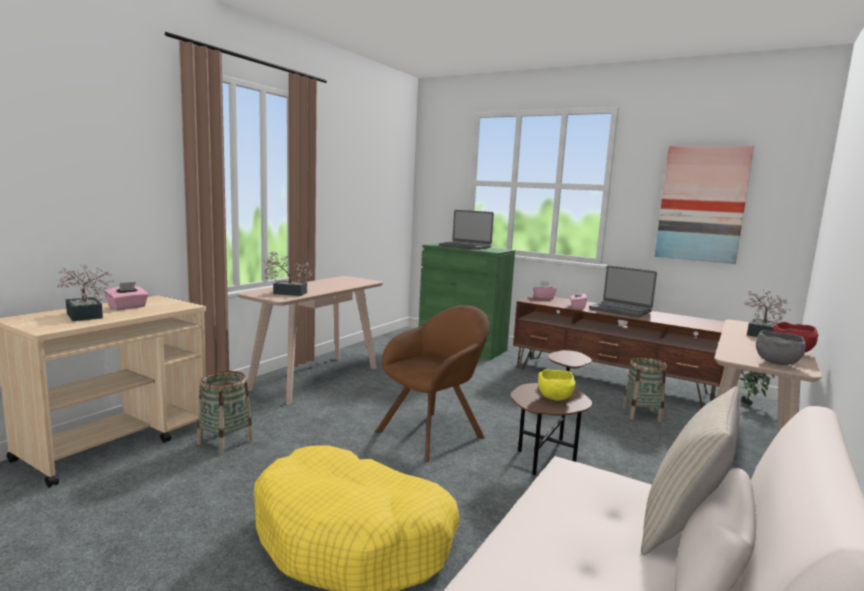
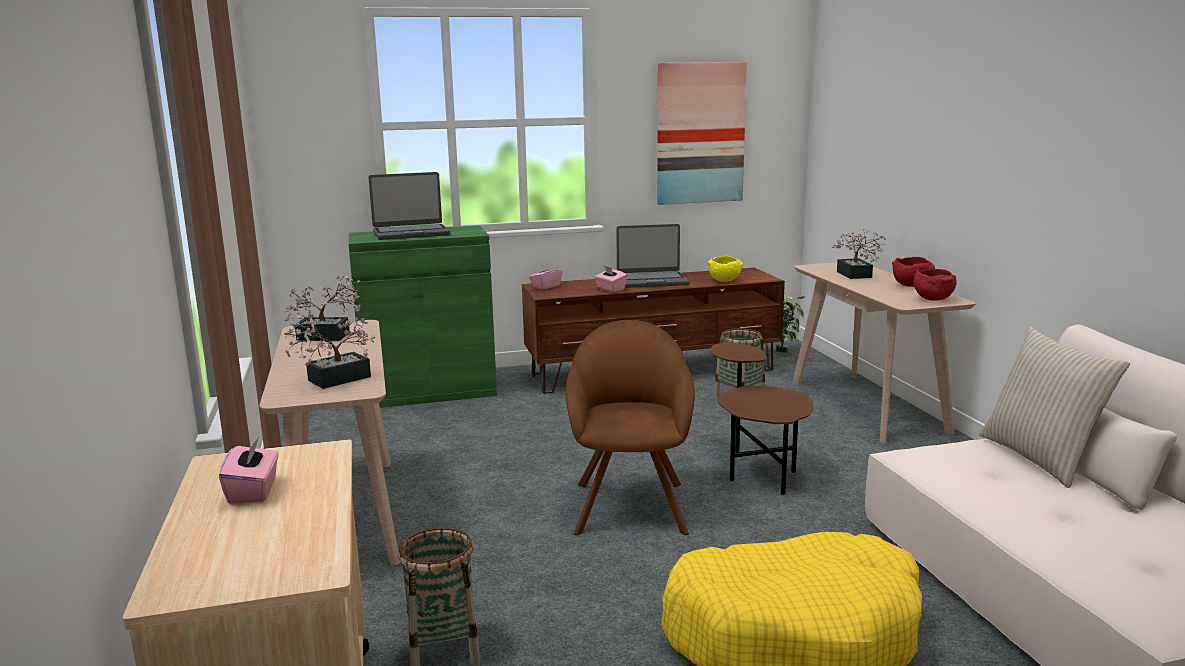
camera: 45 degrees left, 5 degrees up
(84, 317) = (267, 532): potted plant -> potted plant (329, 336)
(556, 398) = (774, 401): yellow bowl -> yellow bowl (724, 281)
(776, 363) = (932, 299): grey bowl -> red bowl

